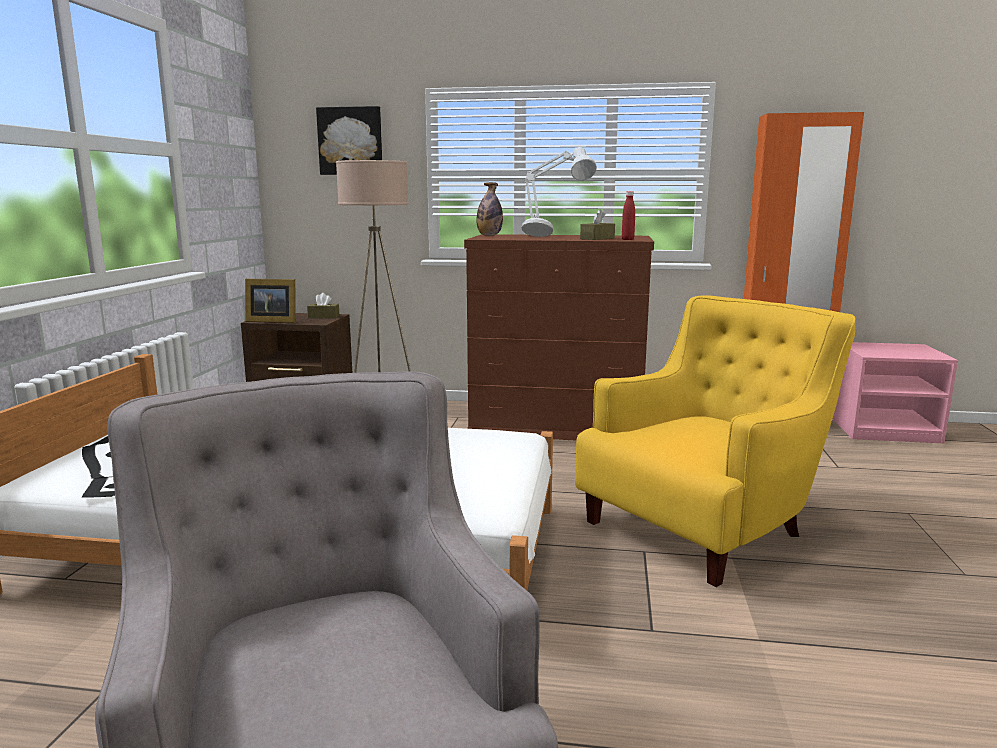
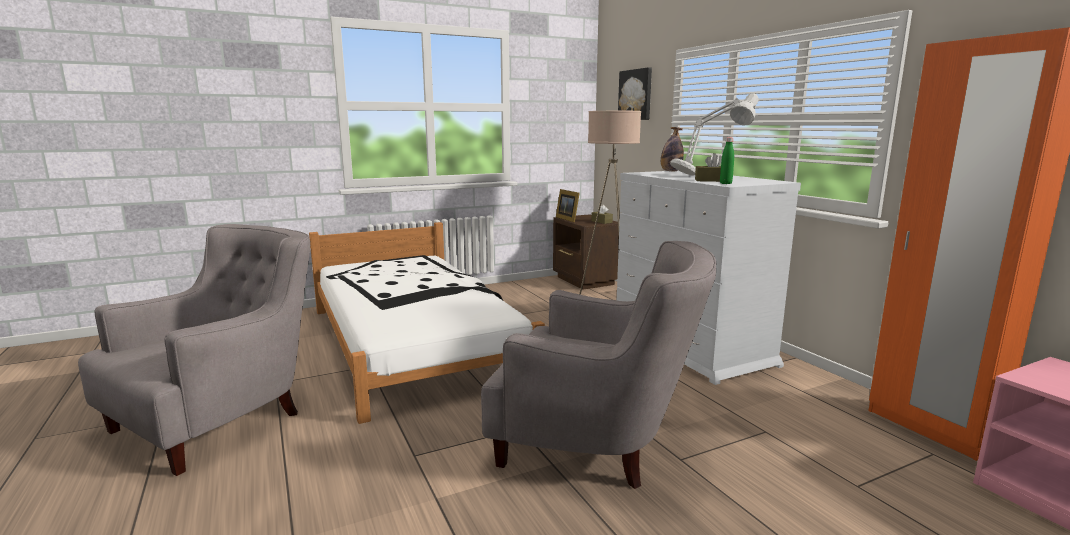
camera: 55 degrees right, 0 degrees up
(557, 427) = (691, 346): brown dresser -> white dresser
(627, 239) = (725, 183): red bottle -> green bottle
(706, 525) = (597, 442): yellow armchair -> grey armchair

